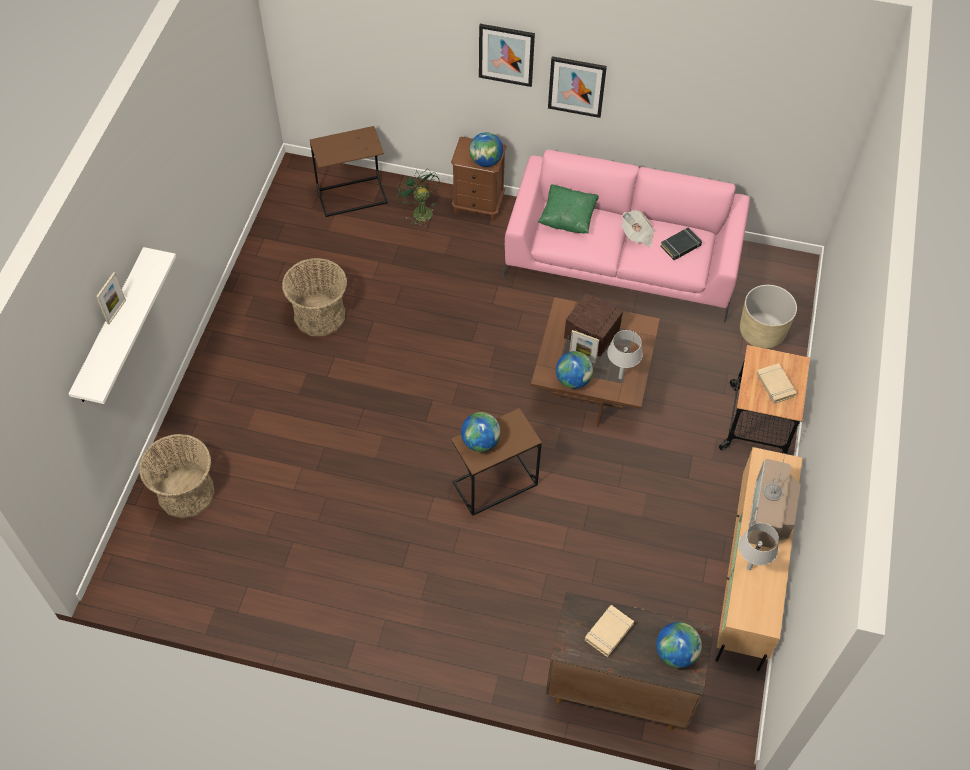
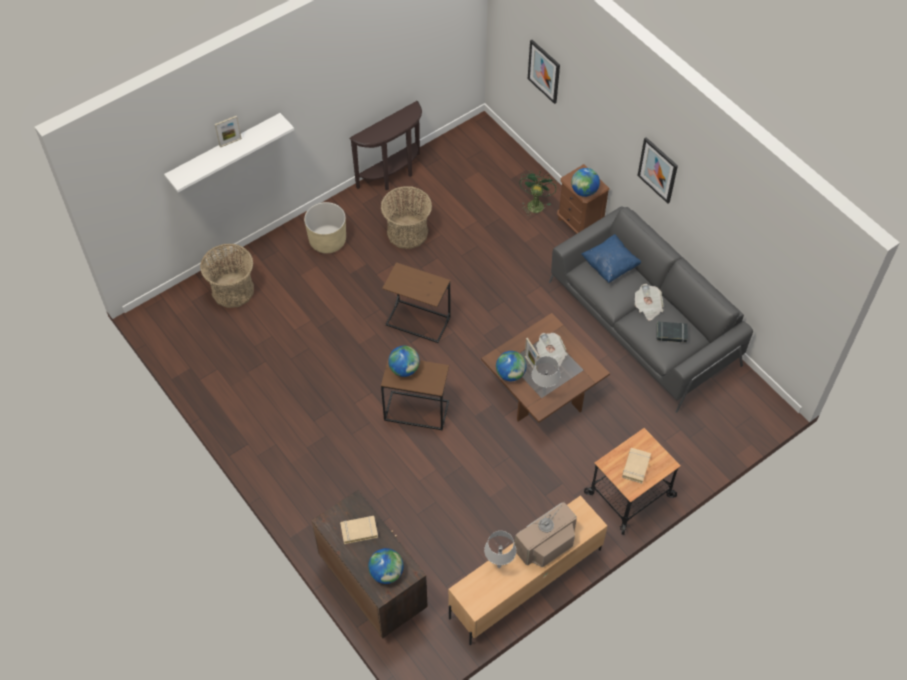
camera: 40 degrees right, 0 degrees up
(251, 268) = (393, 175): none -> brown console table
(352, 196) = (500, 166): brown side table -> brown side table (418, 321)
(506, 54) = (619, 118): picture -> picture (544, 71)
(567, 218) = (610, 266): green pillow -> blue pillow
(592, 336) = (551, 354): radio -> newspaper
(622, 260) = (643, 323): pink sofa -> grey sofa
(761, 332) = (695, 436): beige planter -> beige planter (327, 241)

